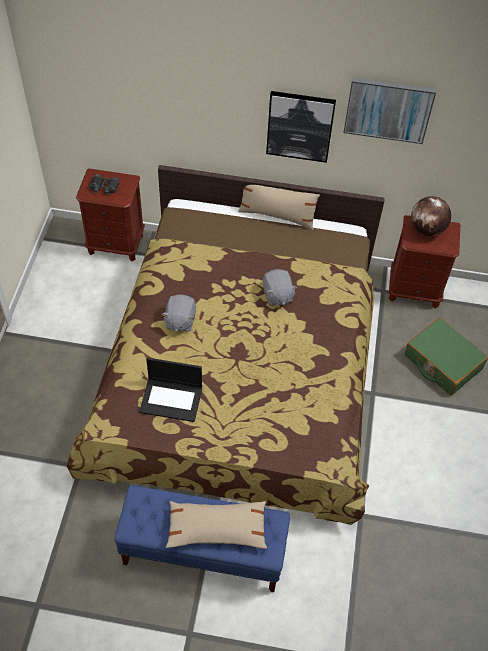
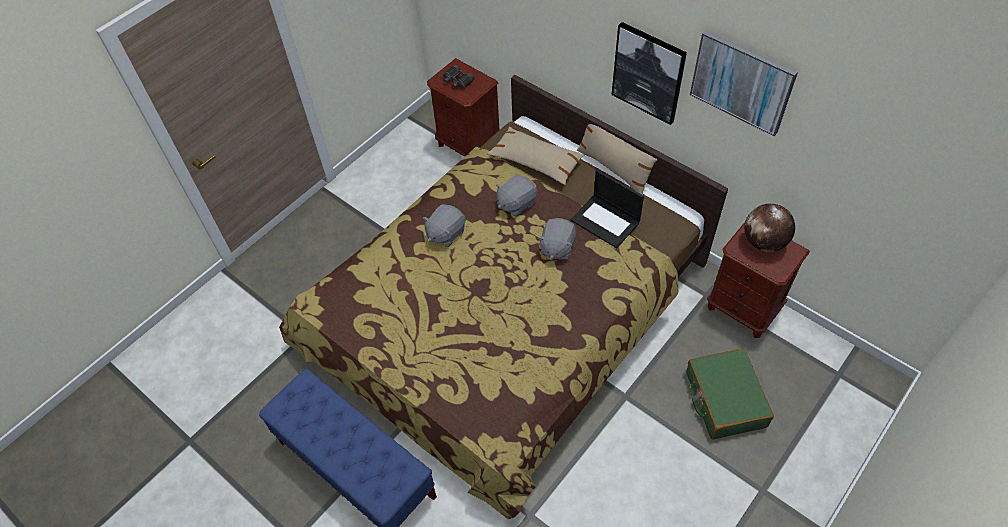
camera: 35 degrees right, 0 degrees up
(172, 399) = (386, 305): laptop -> laptop (606, 221)
(216, 528) = (351, 450): beige pillow -> beige pillow (536, 161)
(221, 273) = (516, 203): none -> grey plush toy

